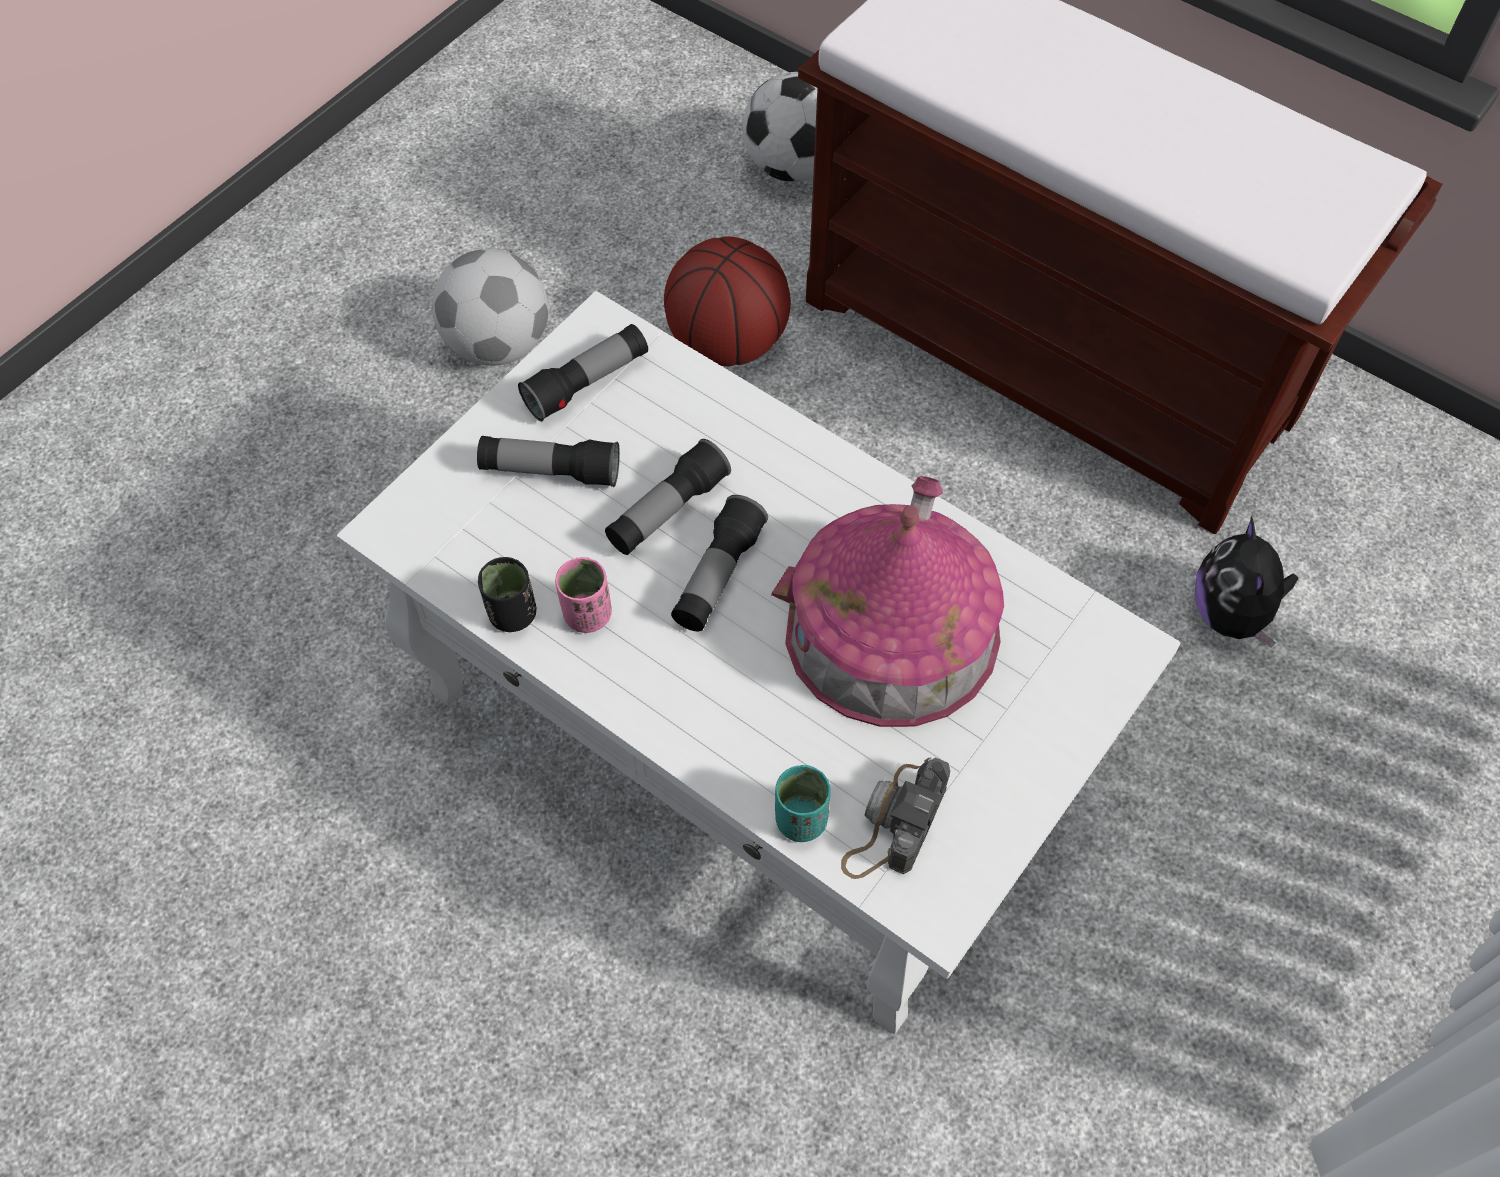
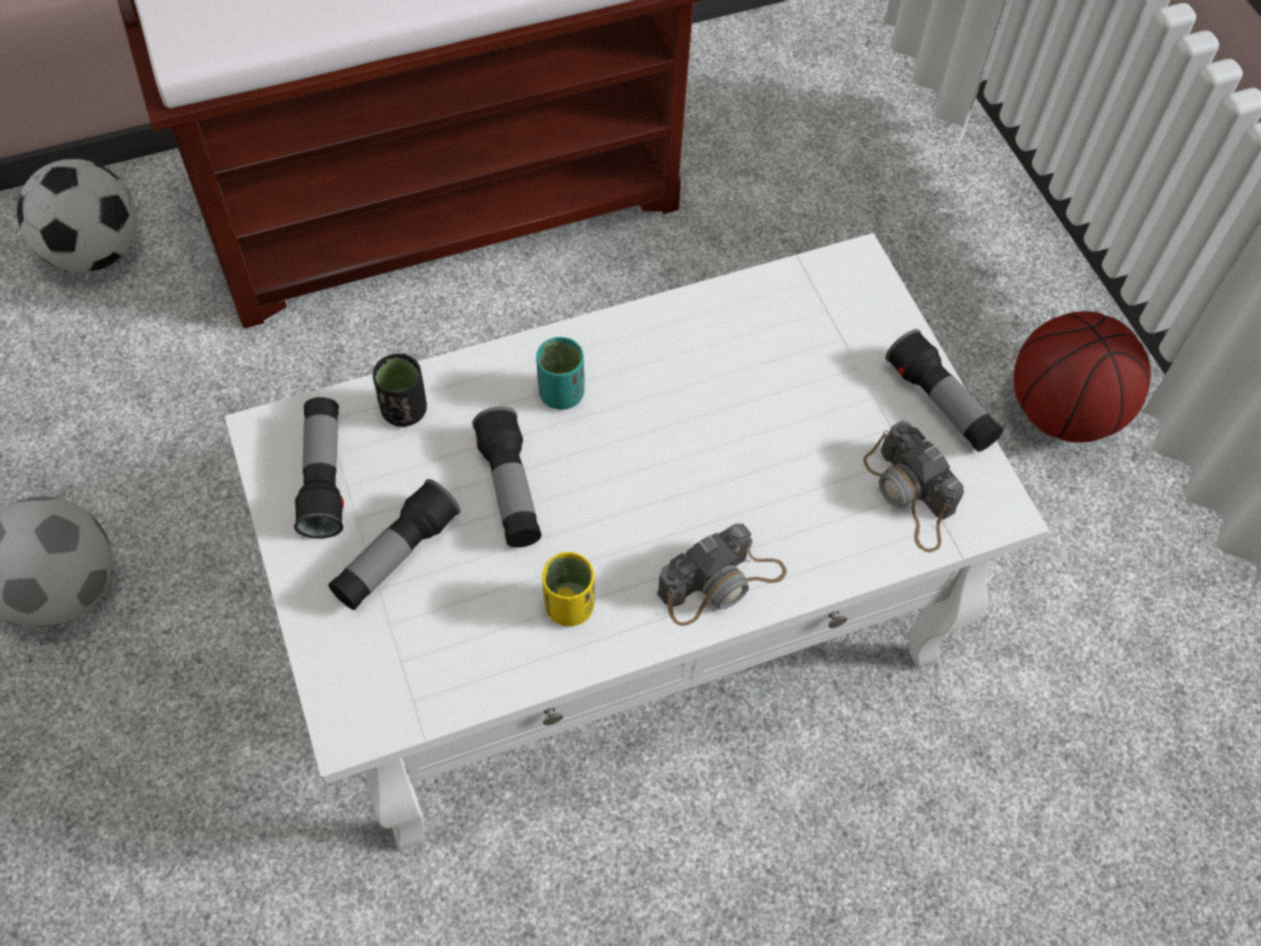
camera: 60 degrees left, 0 degrees up
(512, 614) = (525, 666): black cup -> black cup (404, 410)
(587, 614) = (569, 606): pink cup -> yellow cup
(688, 715) = (721, 583): none -> camera
(718, 576) = (603, 488): flashlight -> flashlight (940, 404)
(726, 342) = (231, 409): basketball -> basketball (1061, 413)
(801, 819) = (866, 555): turquoise cup -> turquoise cup (561, 394)
(891, 629) = (739, 398): toy house -> none
(1231, 614) = (748, 243): plush toy -> none

